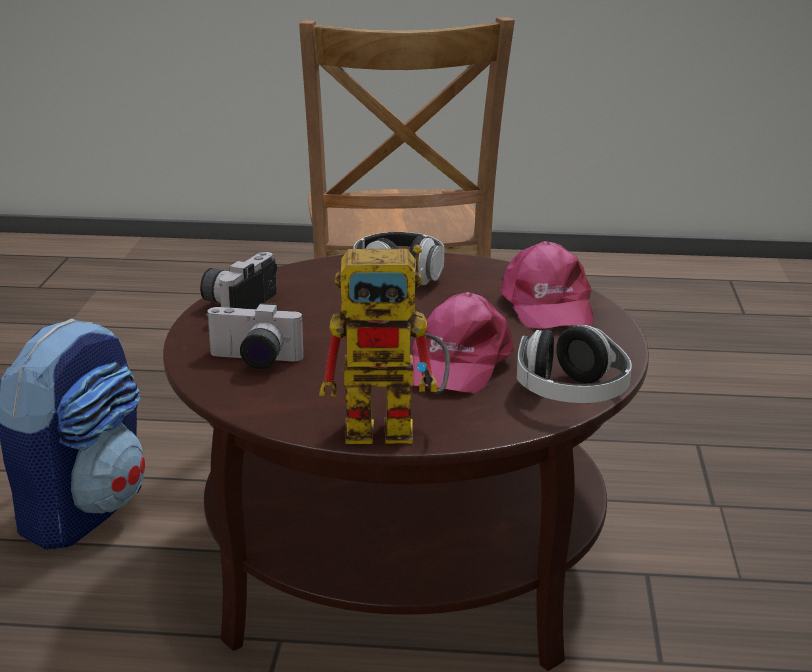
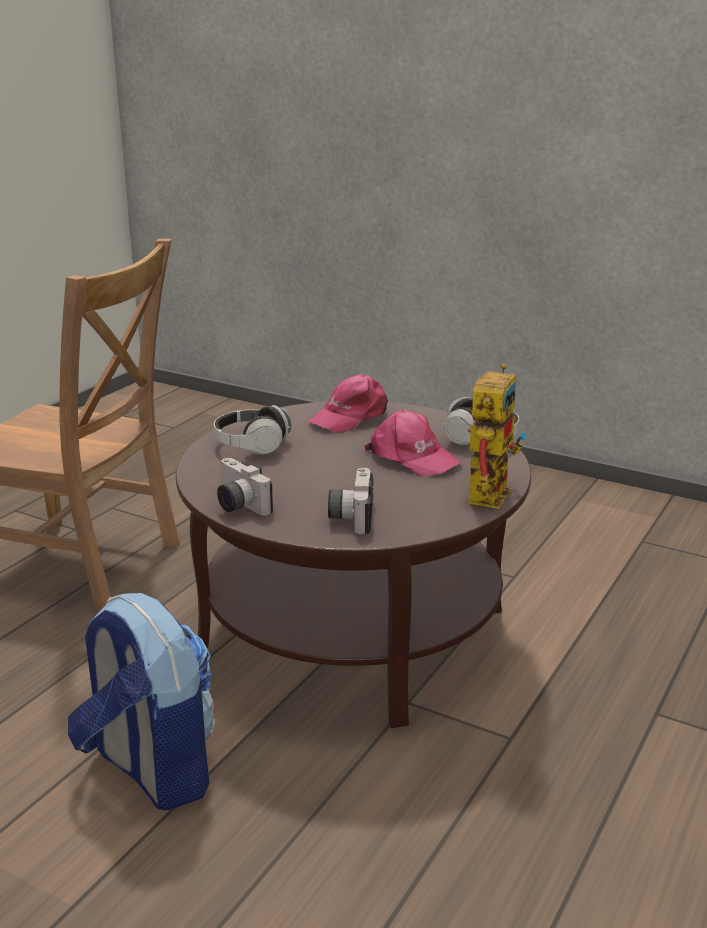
camera: 65 degrees left, 0 degrees up
(253, 361) = (350, 516): camera -> camera turned 150 degrees clockwise
(546, 305) = (350, 417): pink cap -> pink cap turned 120 degrees clockwise

